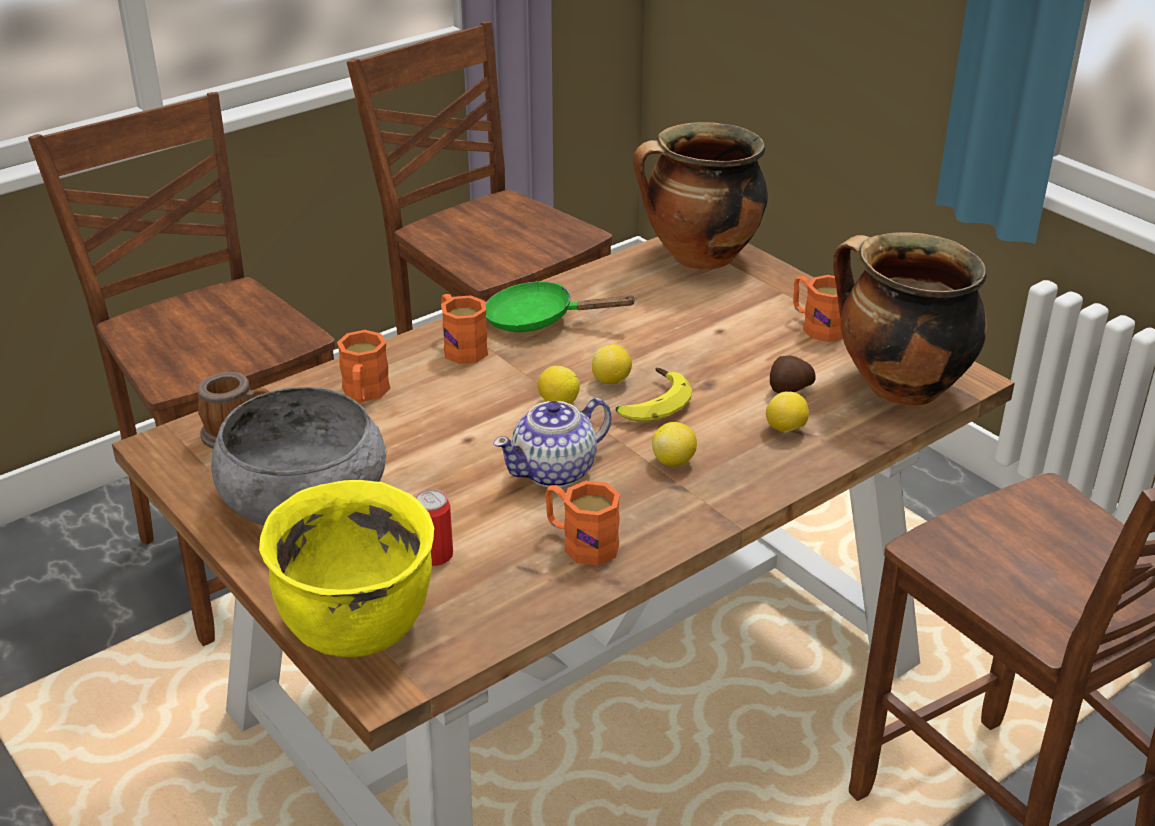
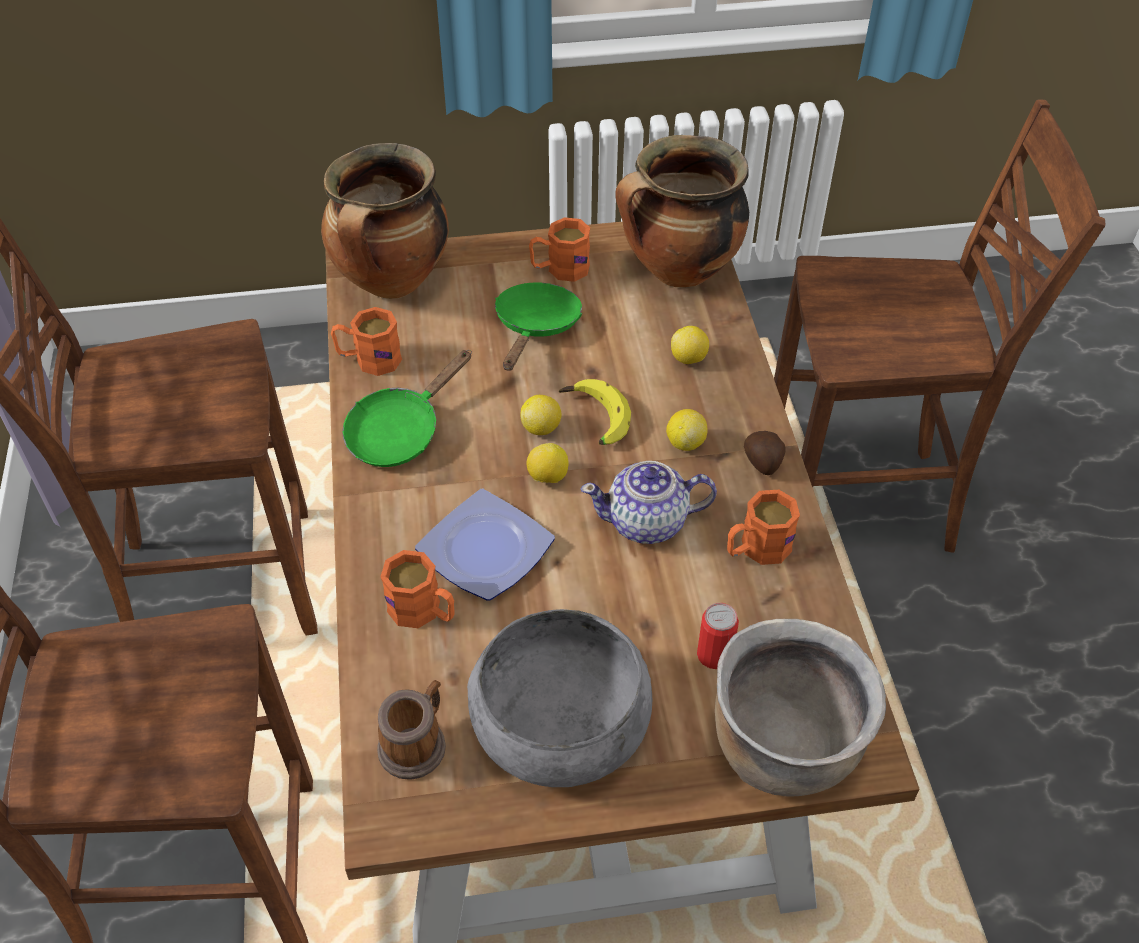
camera: 60 degrees left, 15 degrees up
(358, 626) = (782, 747): yellow cooking pot -> brown cooking pot
(448, 401) = (485, 552): none -> plate
(461, 347) = (399, 506): orange mug -> orange mug (369, 360)
(555, 471) = (648, 522): teapot -> teapot turned 90 degrees clockwise
(729, 339) = (536, 327): none -> green frying pan
(789, 389) = (636, 330): potato -> potato (763, 463)

